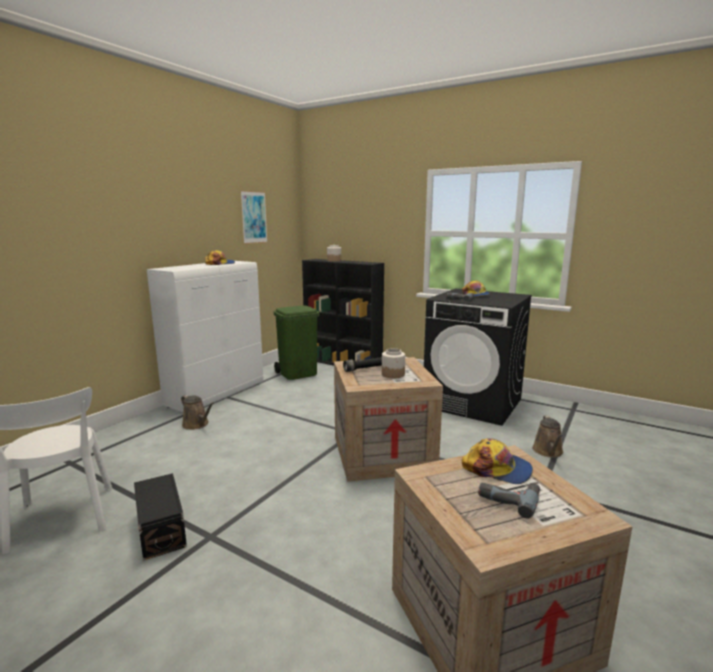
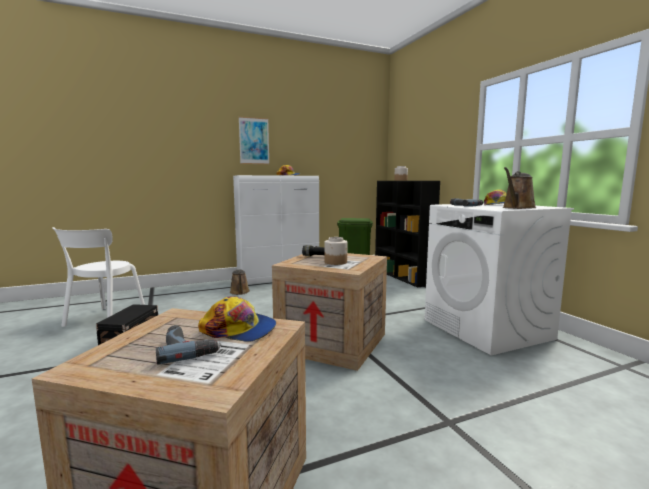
camera: 35 degrees right, 5 degrees down
(254, 217) = (335, 143): picture -> picture (254, 141)
(473, 403) = (487, 329): black washing machine -> white washing machine
(497, 469) = (239, 330): cap -> cap turned 45 degrees counterclockwise
(548, 452) = (514, 394): brown watering can -> brown watering can (517, 208)

